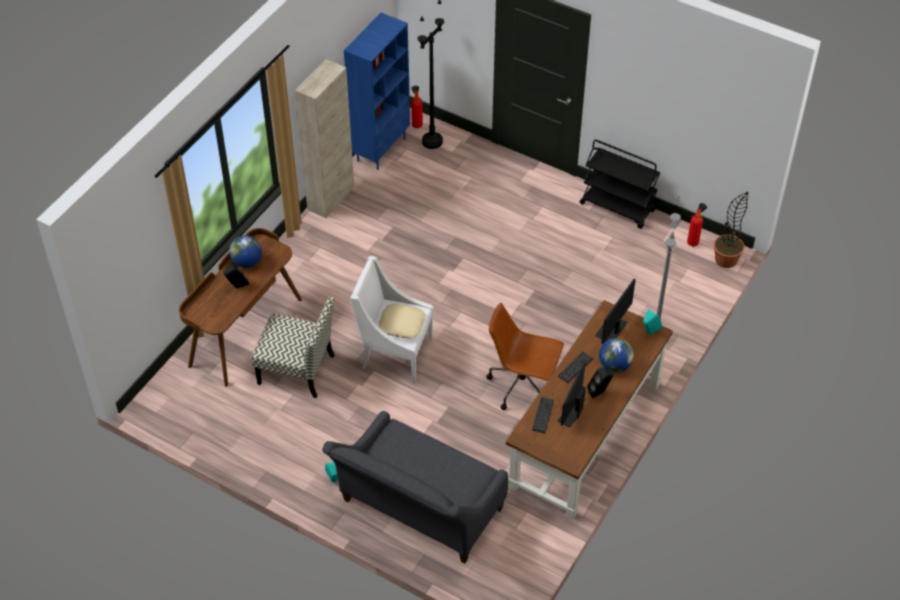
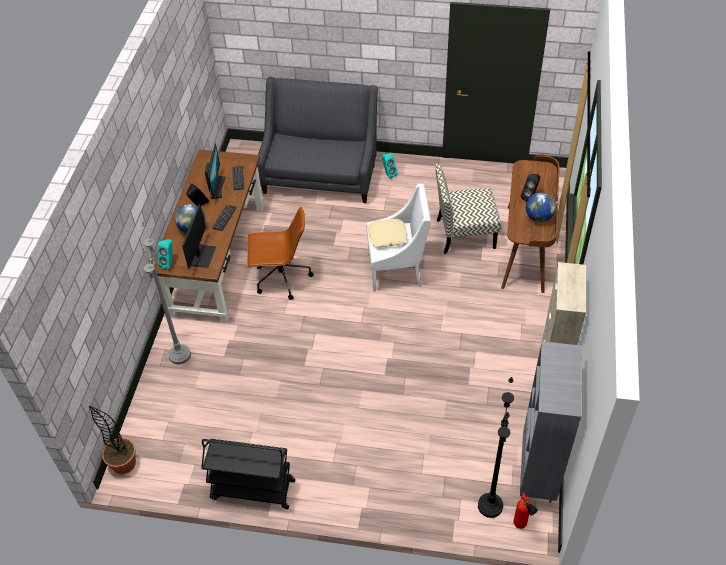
camera: 160 degrees right, 0 degrees up
(381, 149) = (538, 474): blue bookcase -> grey bookcase
(693, 241) = (161, 475): fire extinguisher -> none

